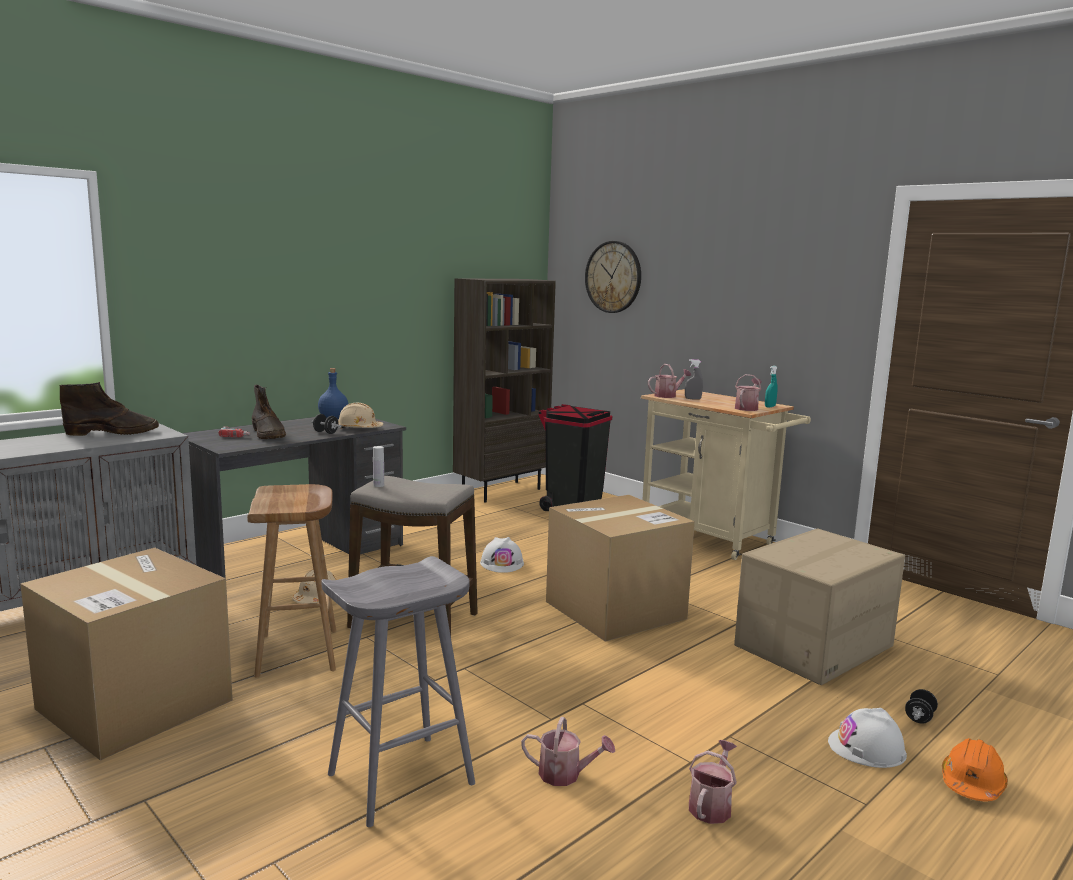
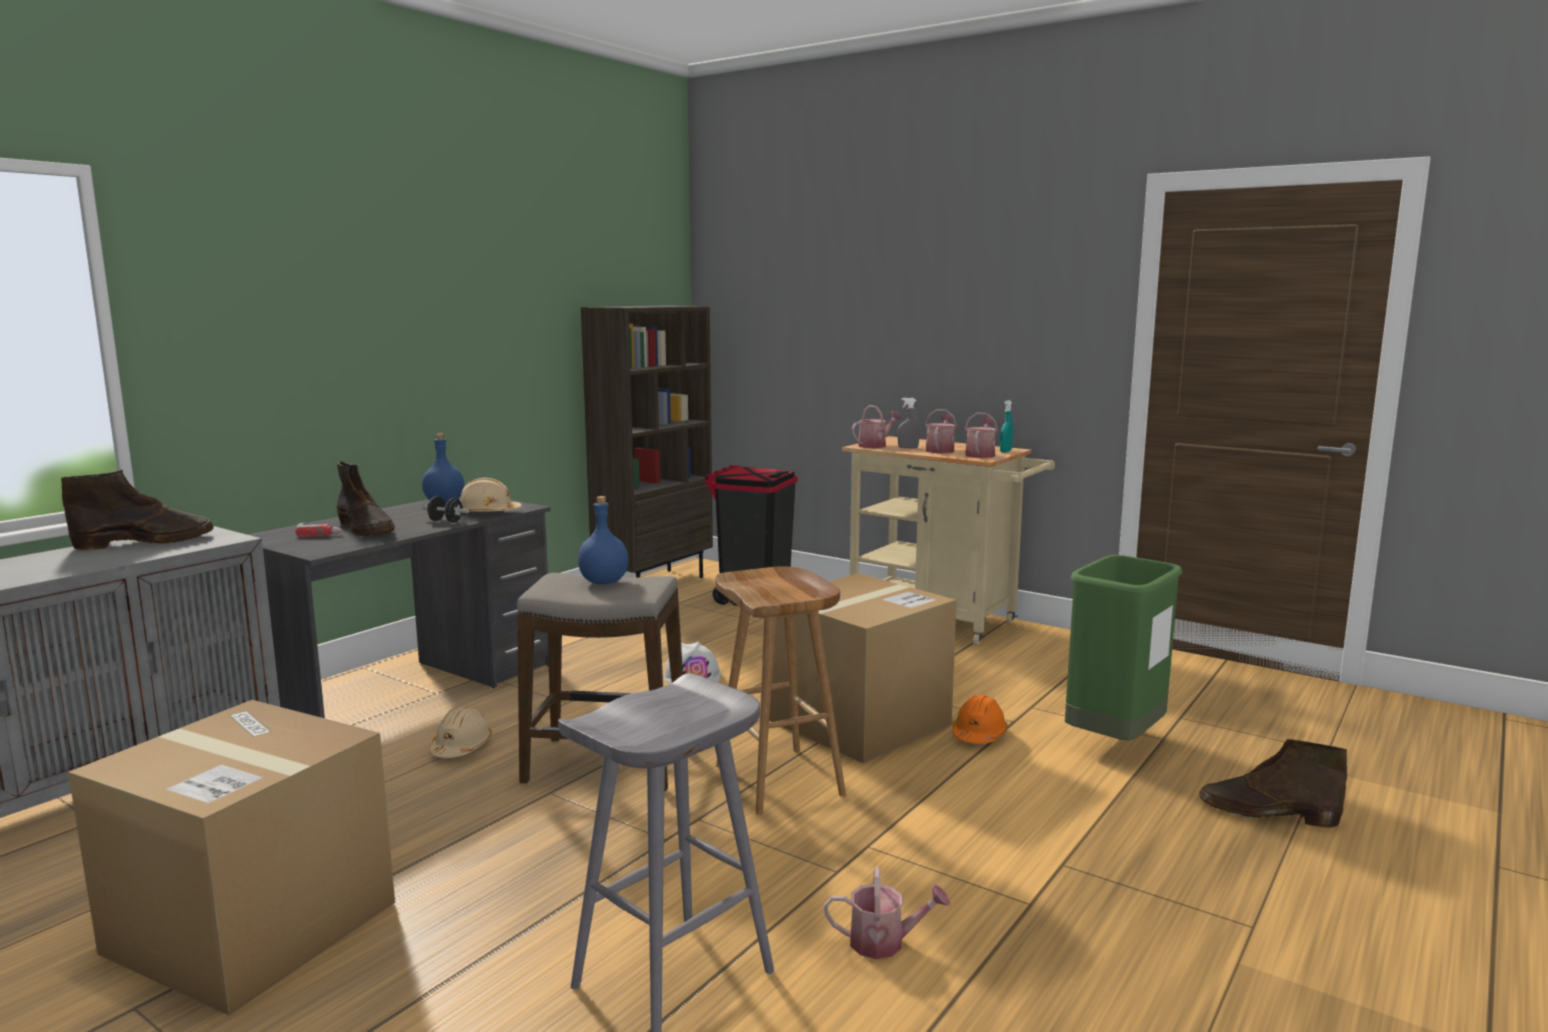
camera: 10 degrees left, 0 degrees up
(298, 653) = (465, 825): brown stool -> brown stool (781, 780)
(378, 485) = (551, 586): white bottle -> none
(419, 485) = (604, 582): none -> blue bottle
(613, 277) = (783, 299): wall clock -> none
(711, 805) = (1078, 955): watering can -> watering can (940, 450)
(814, 647) = (1114, 742): cardboard box -> green trash can
(867, 748) = (1225, 858): white hard hat -> none
(919, 717) = (1266, 813): black dumbbell -> brown boot
(972, 784) = (1356, 885): orange hard hat -> orange hard hat (978, 735)

